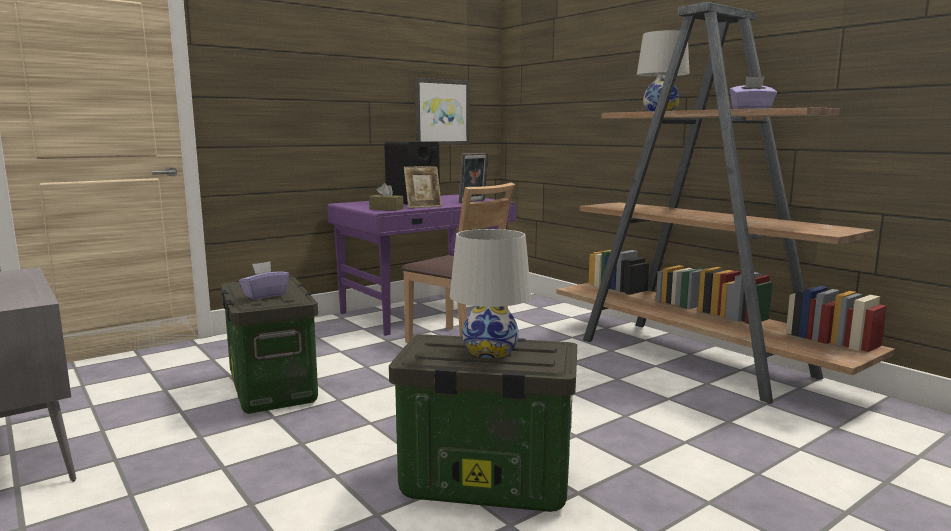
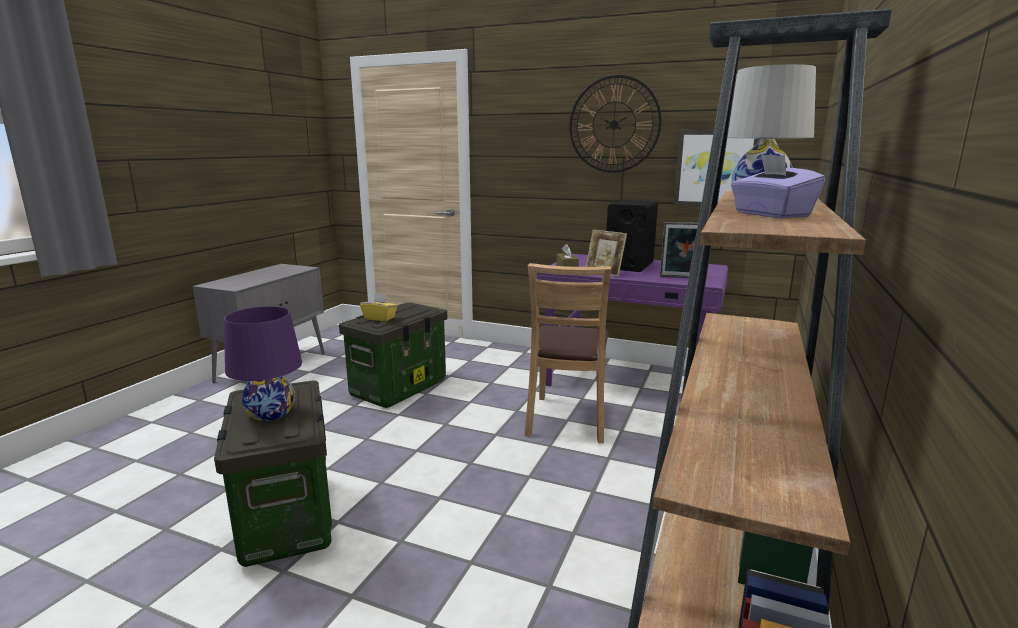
camera: 60 degrees right, 5 degrees up
(265, 295) = (379, 318): purple tissue box -> yellow tissue box
(359, 69) = (614, 124): none -> wall clock
(490, 351) = (271, 412): white table lamp -> purple table lamp

